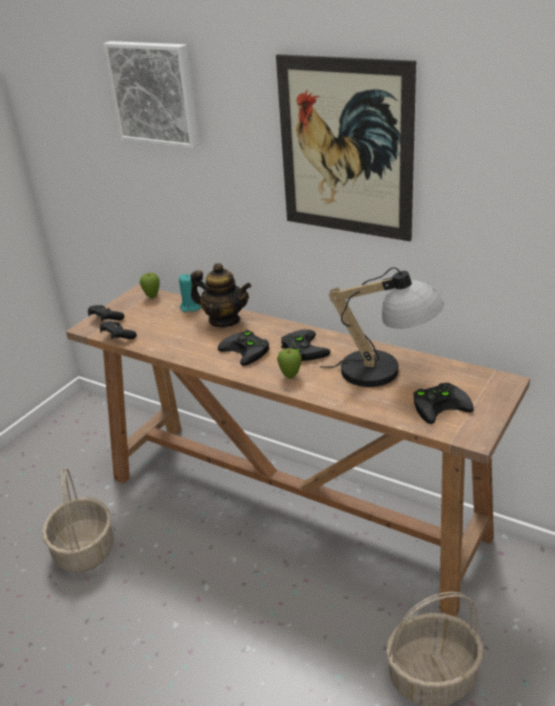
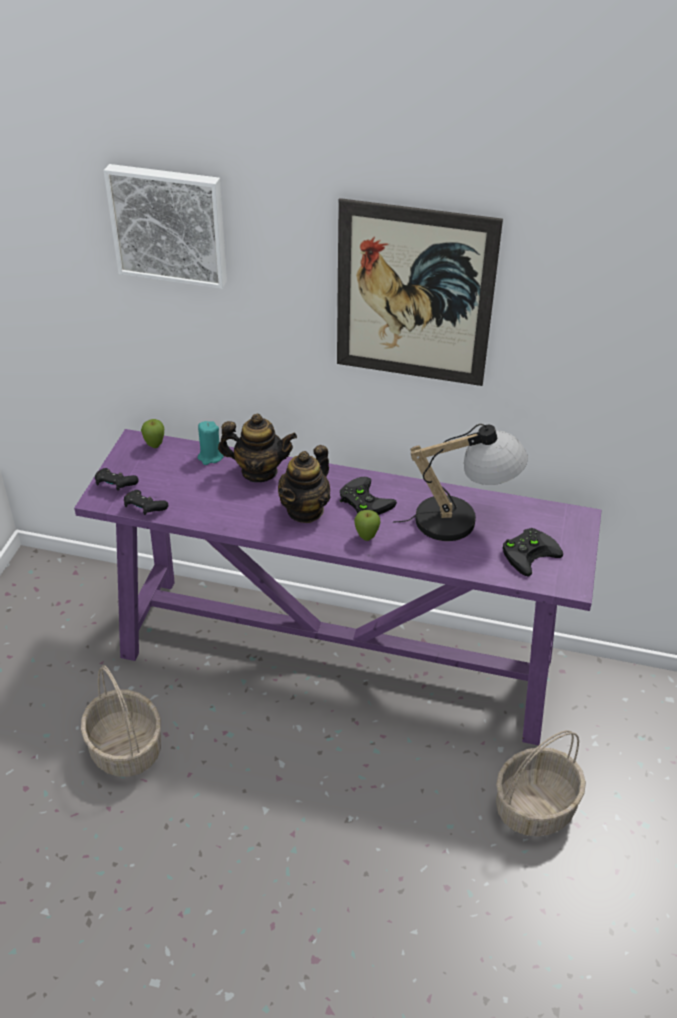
camera: 20 degrees left, 10 degrees up
(248, 350) = (305, 510): black game controller -> teapot
(292, 507) = (339, 657): brown console table -> purple console table

